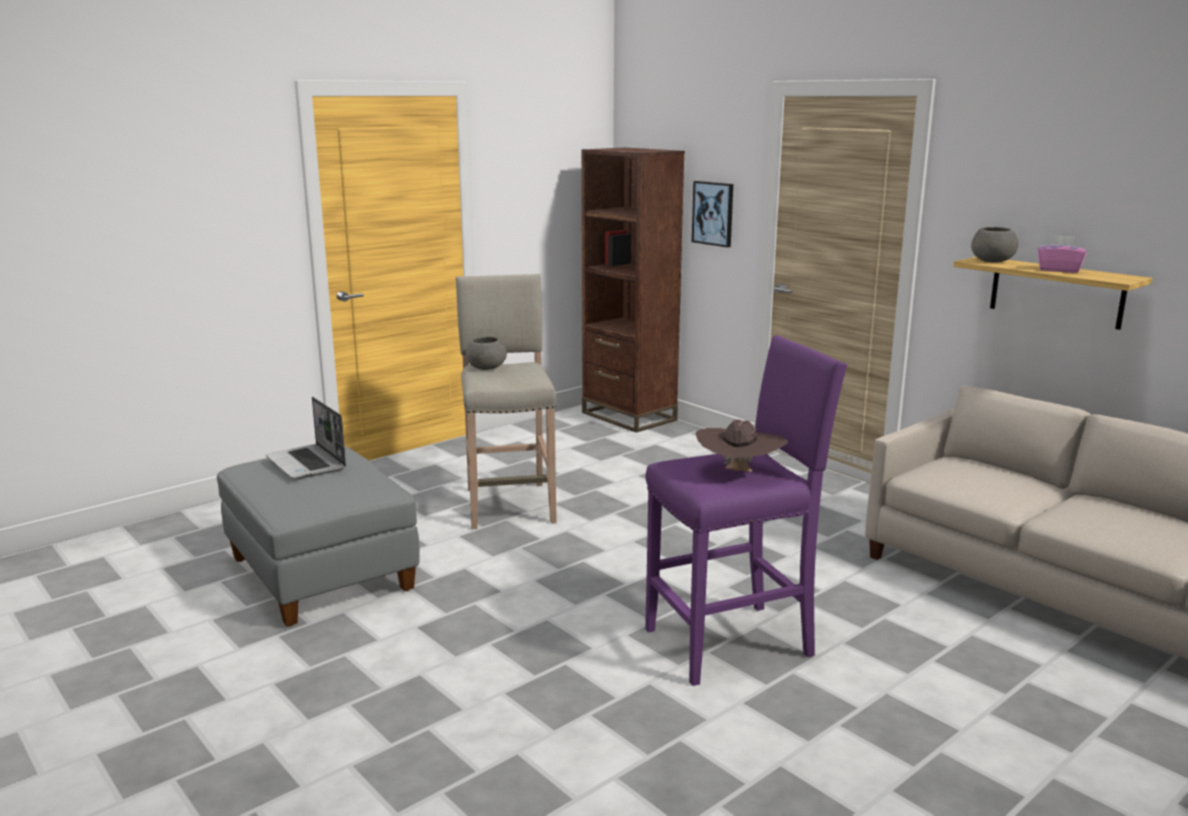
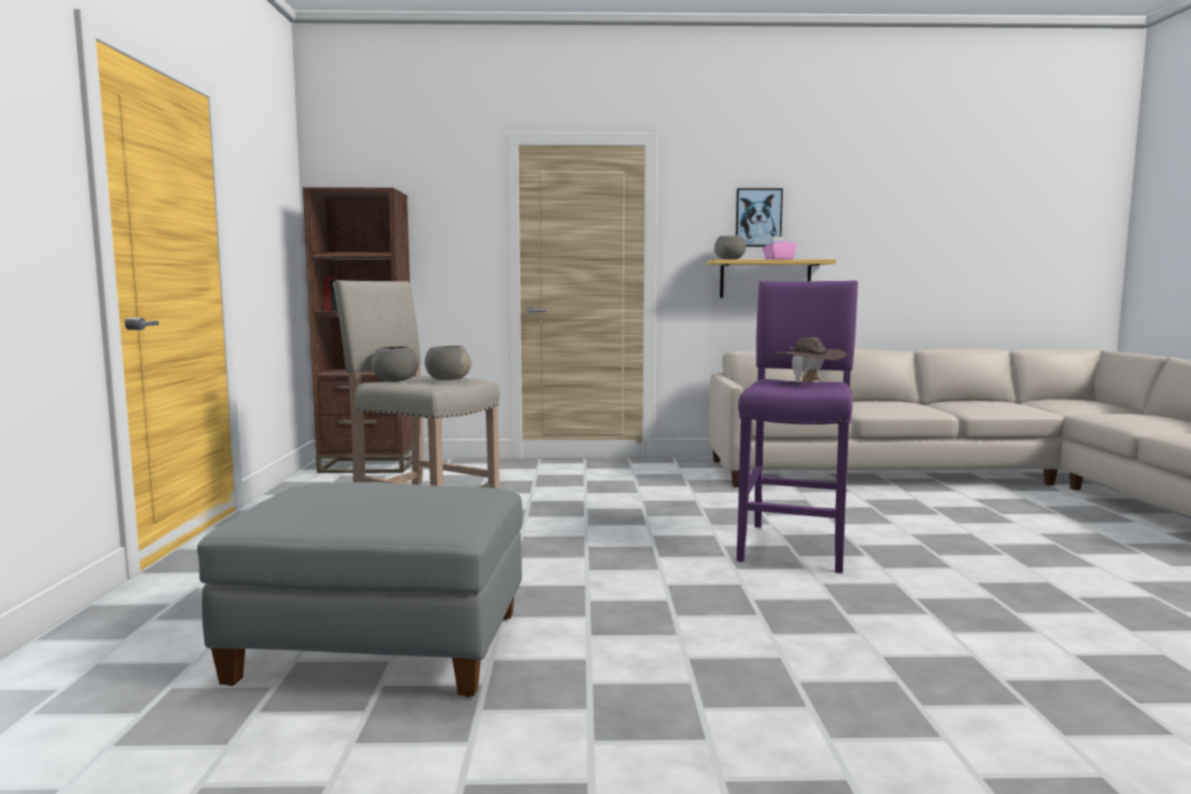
camera: 50 degrees left, 10 degrees down
(307, 463) = (344, 494): laptop -> none
(517, 376) = (447, 380): none -> grey bowl
(713, 213) = (445, 252): picture -> picture (758, 217)

